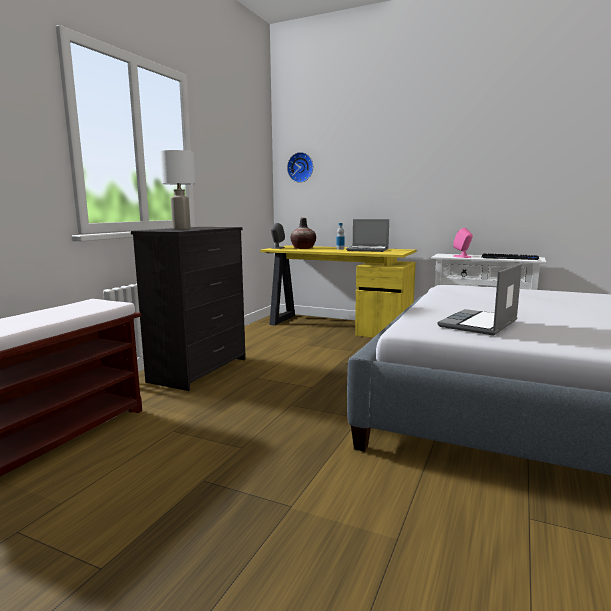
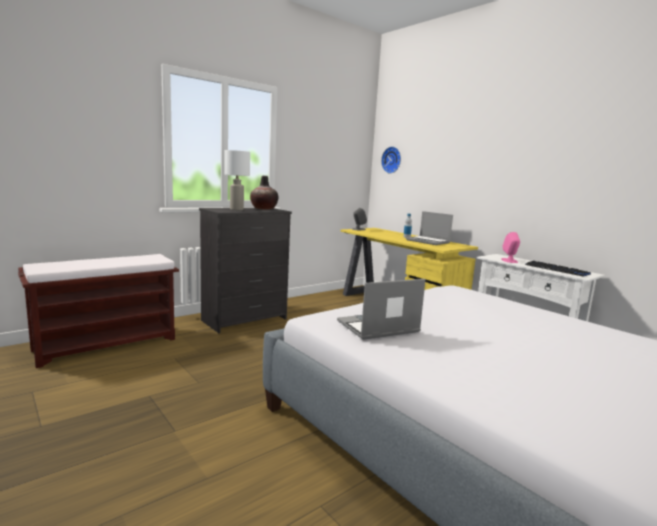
camera: 25 degrees right, 0 degrees up
(303, 248) = (377, 232): vase -> vase (264, 208)

